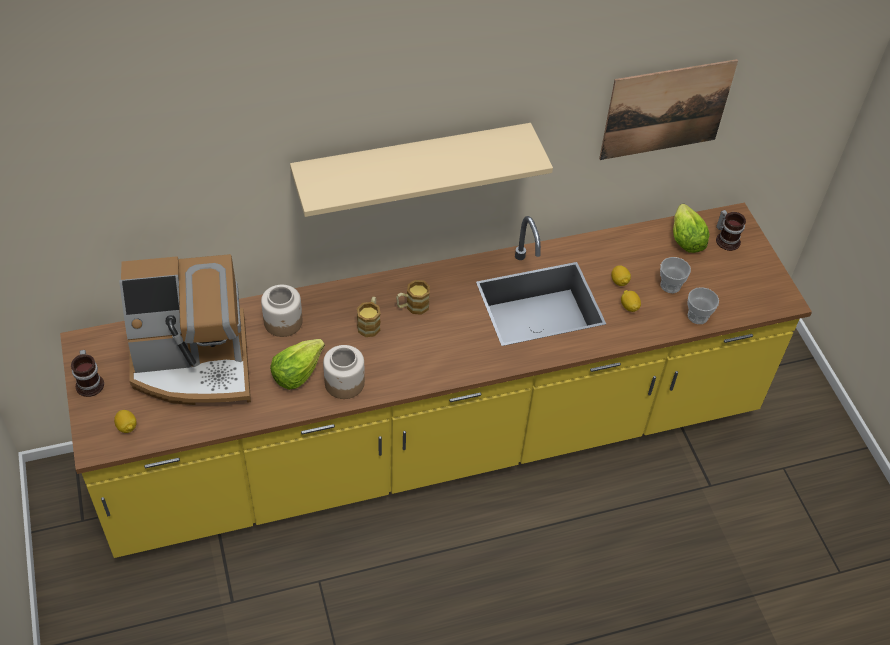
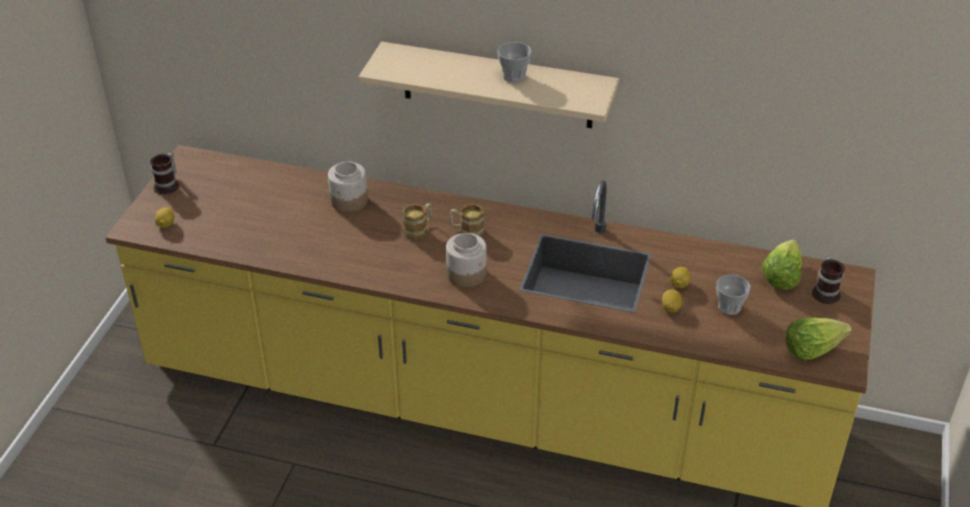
camera: 35 degrees right, 10 degrees down
(193, 363) = (253, 202): coffee machine -> none
(297, 372) = (327, 240): lettuce -> lettuce (812, 348)
(345, 383) = (358, 263): jar -> jar (467, 274)
(666, 110) = (773, 114): picture -> none
(697, 316) = (735, 342): cup -> cup (513, 76)

